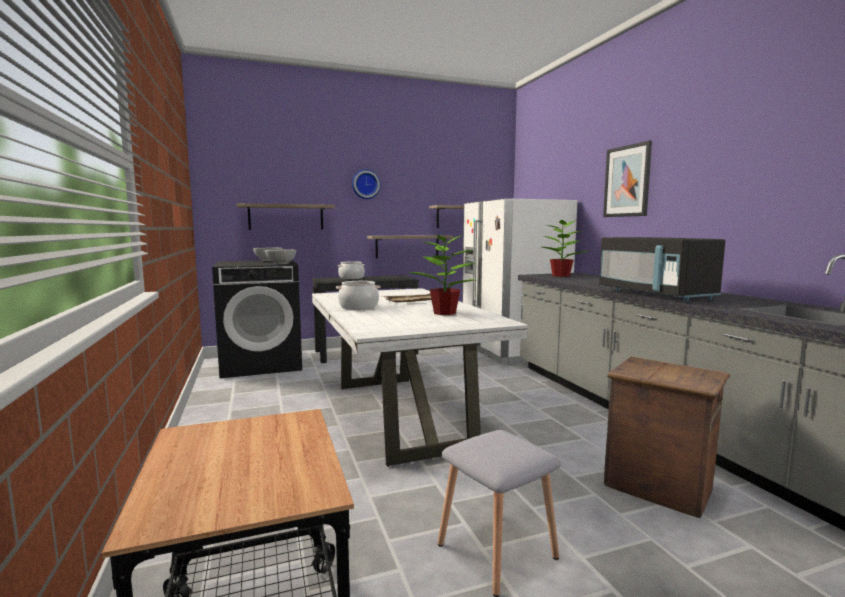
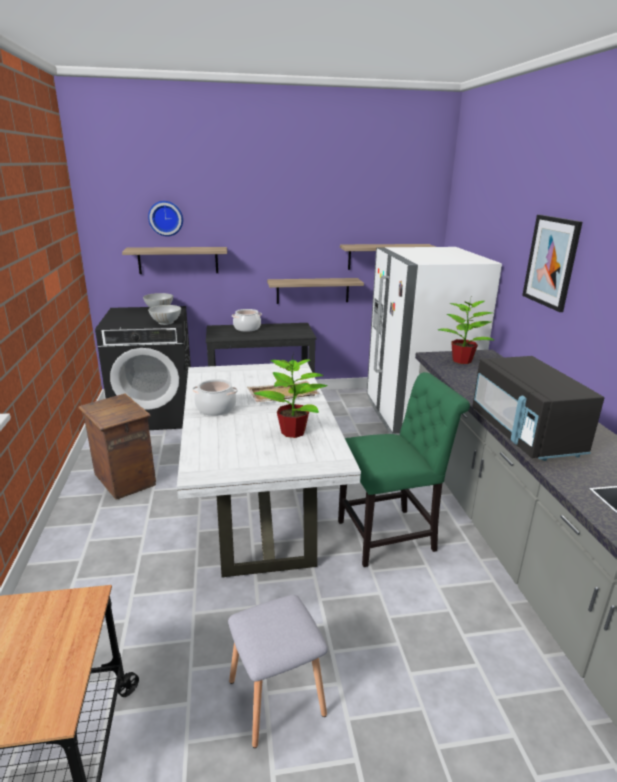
camera: 10 degrees right, 15 degrees up
(365, 184) = (265, 221): wall clock -> wall clock (166, 218)
(538, 423) = (391, 535): none -> green chair
(658, 489) = (465, 646): crate -> crate (124, 480)

